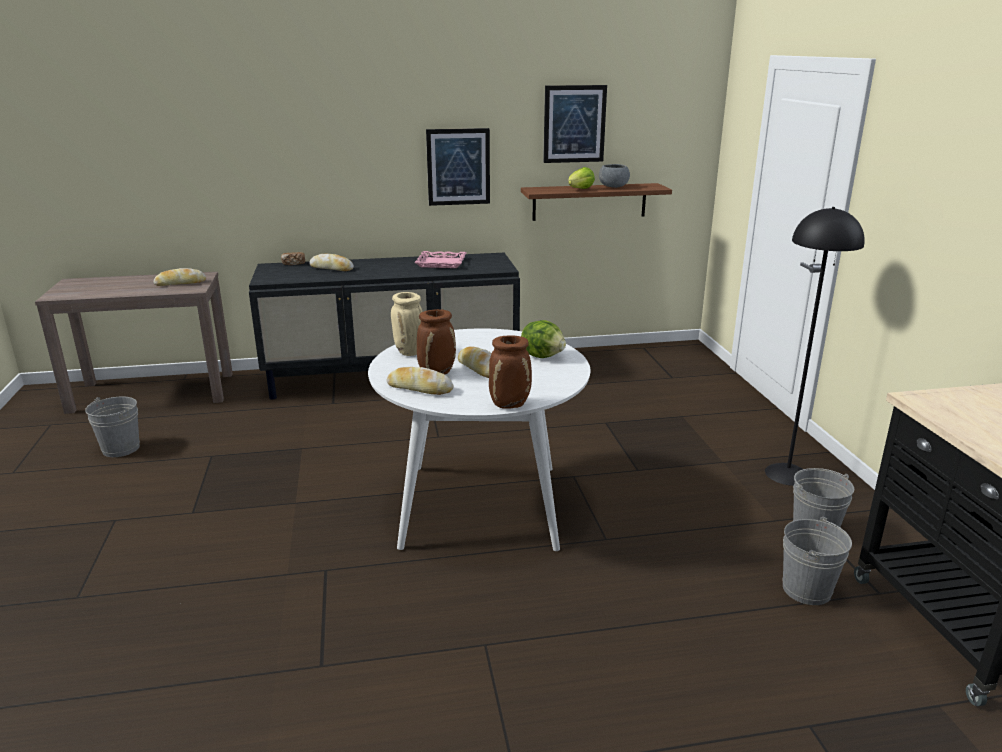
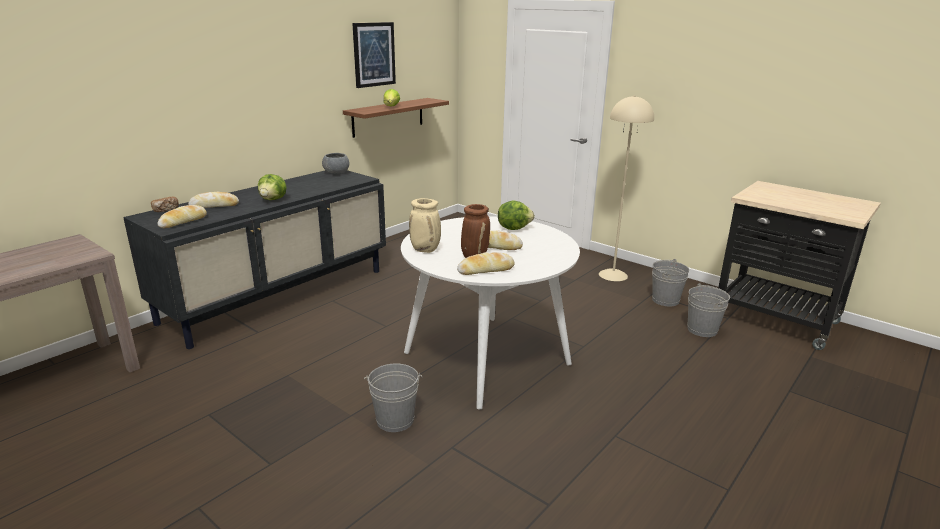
camera: 40 degrees left, 0 degrees up
(121, 448) = (89, 449): grey bucket -> grey bucket (395, 420)
(180, 283) = (60, 253): bread -> bread (183, 221)
(385, 272) = (273, 199): none -> lettuce
(441, 263) = (305, 184): pink tray -> none
(458, 167) = (295, 97): picture -> none
(510, 404) = (560, 261): brown vase -> none
(613, 187) = (408, 103): grey bowl -> grey bowl (336, 173)
(787, 474) = (613, 275): black floor lamp -> beige floor lamp

